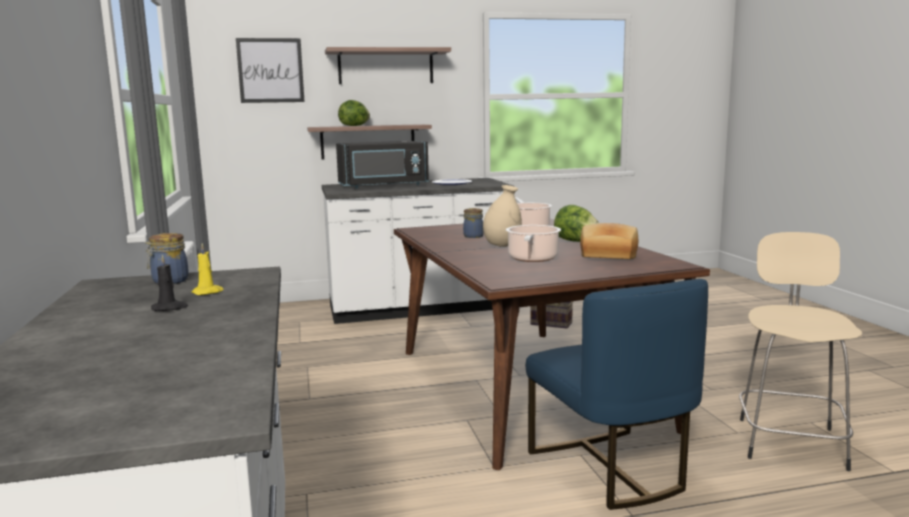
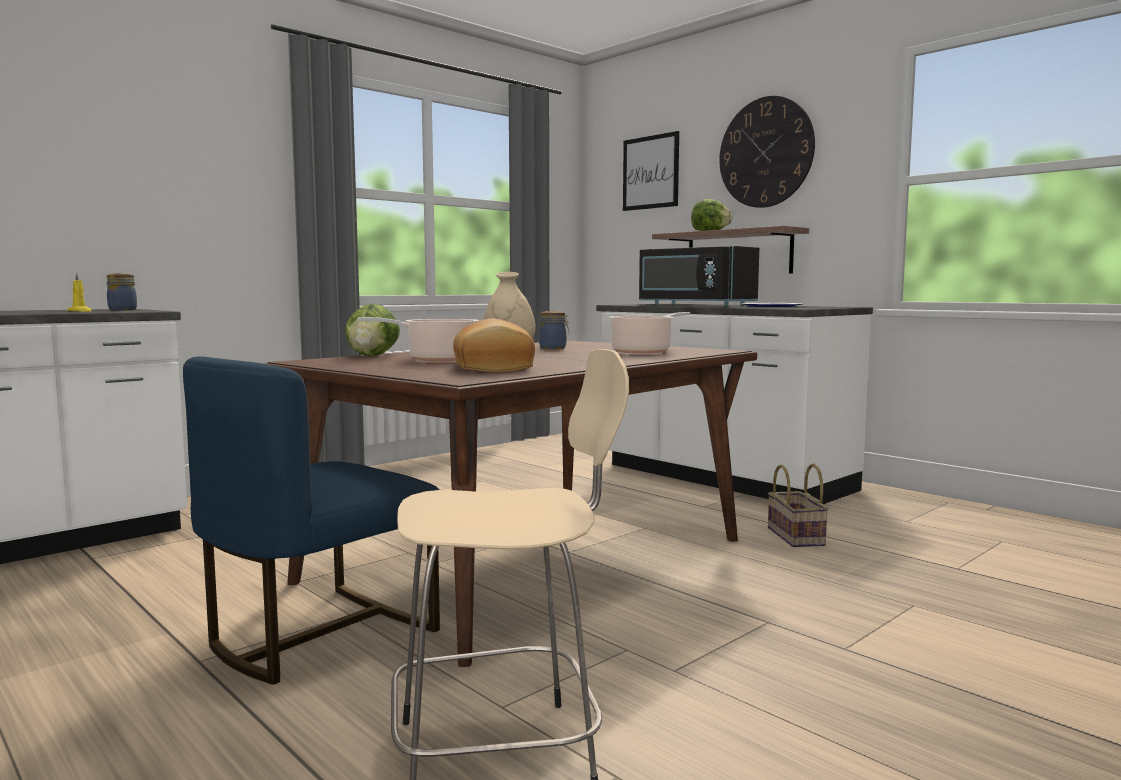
camera: 60 degrees right, 5 degrees down
(170, 308) = (31, 311): black candle -> none
(386, 67) = (765, 152): shelf -> wall clock
(575, 241) = (577, 360): lettuce -> lettuce (372, 356)

